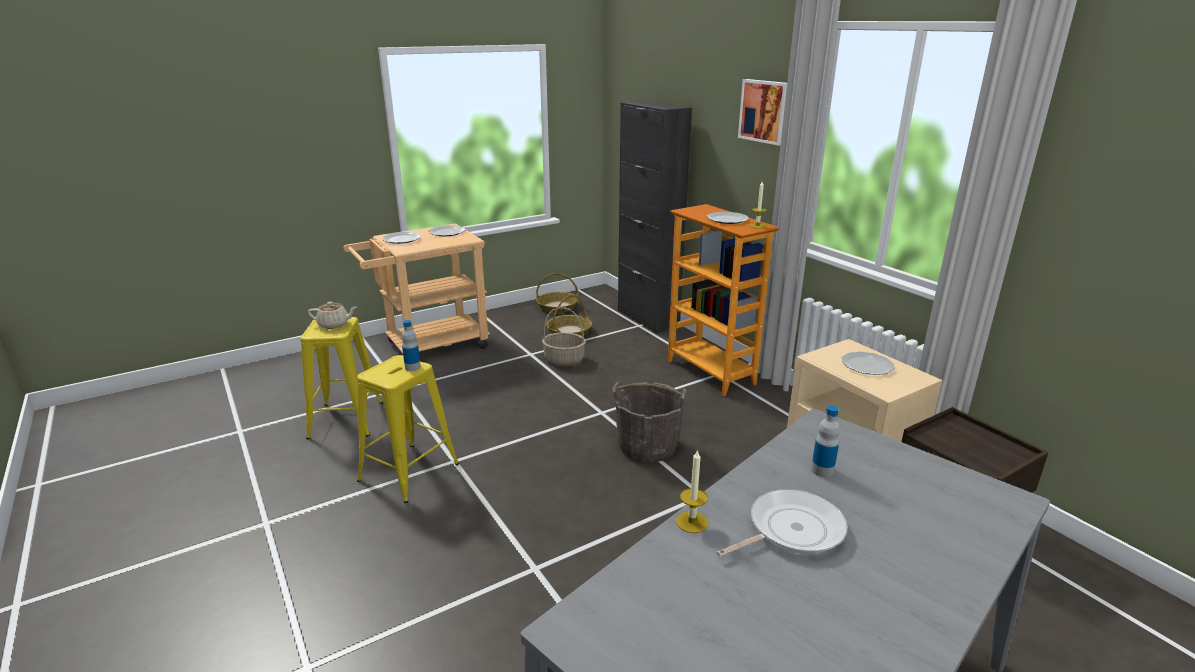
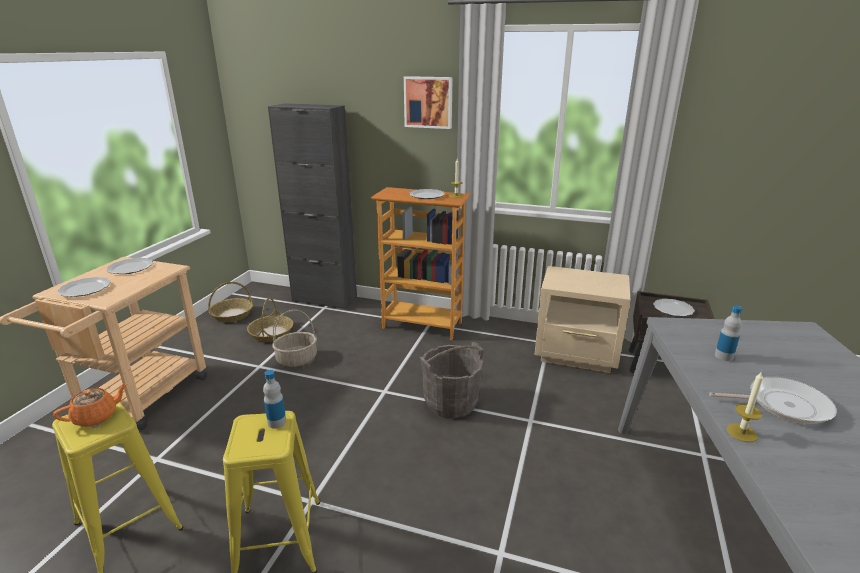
camera: 40 degrees left, 0 degrees up
(334, 324) = (96, 417): beige teapot -> orange teapot
(791, 530) = (783, 404): frying pan -> frying pan turned 75 degrees clockwise
(866, 365) = (584, 280): plate -> plate (672, 309)

